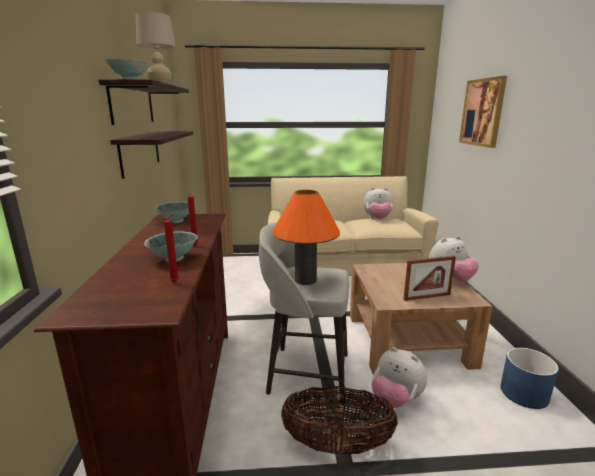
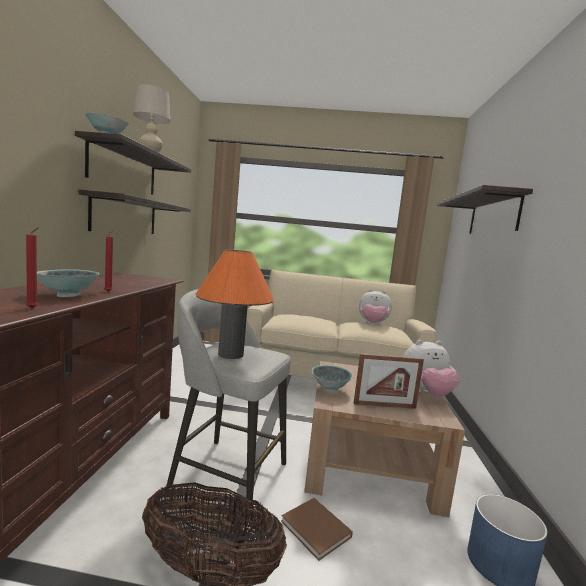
camera: 10 degrees right, 10 degrees down
(176, 221) = (125, 277): bowl -> bowl (330, 389)
(396, 399) = (317, 530): plush toy -> brown book
(482, 112) = (493, 215): picture -> shelf

